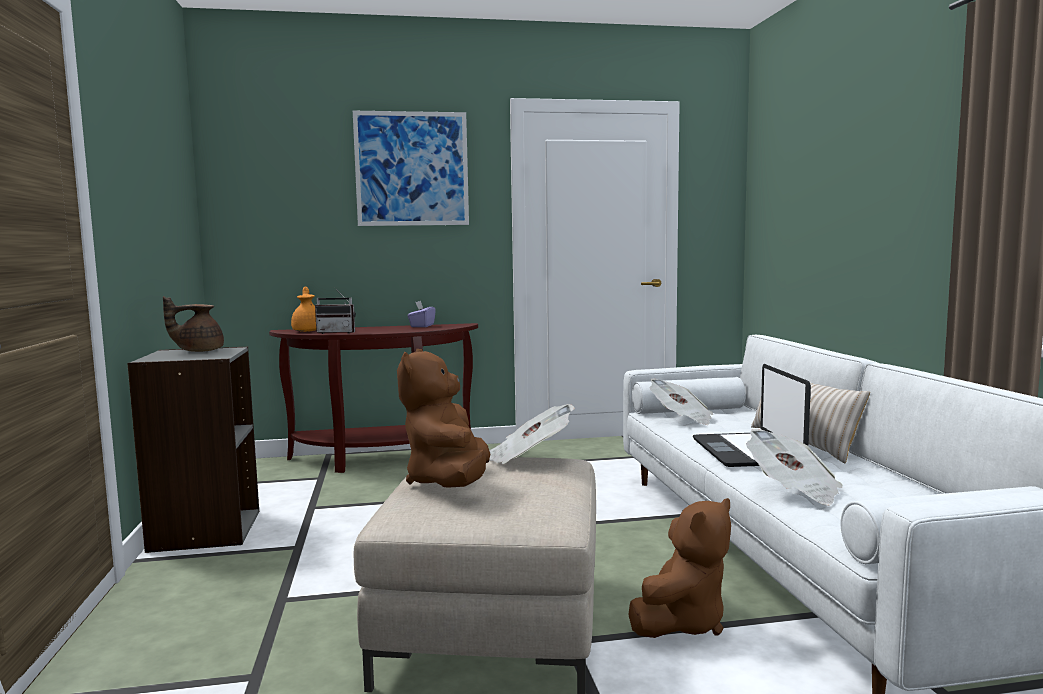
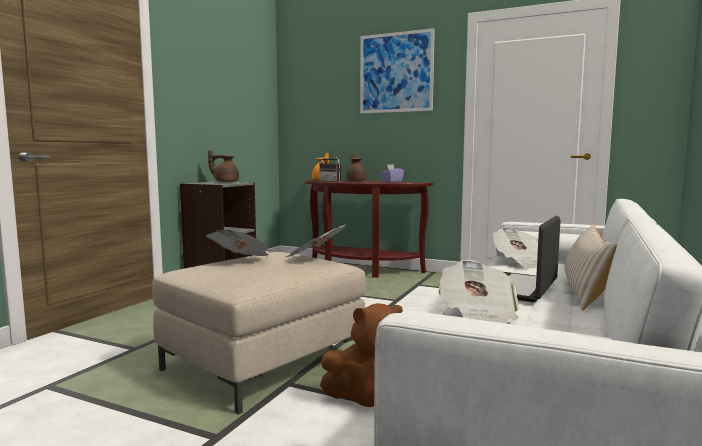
camera: 35 degrees right, 0 degrees up
(370, 329) = (356, 181): none -> brown teapot
(449, 483) = (242, 261): brown plush toy -> newspaper

